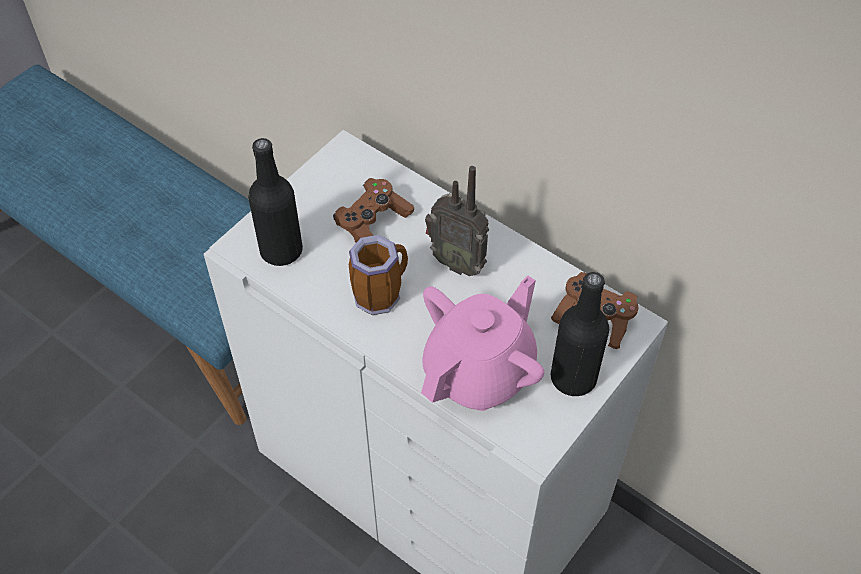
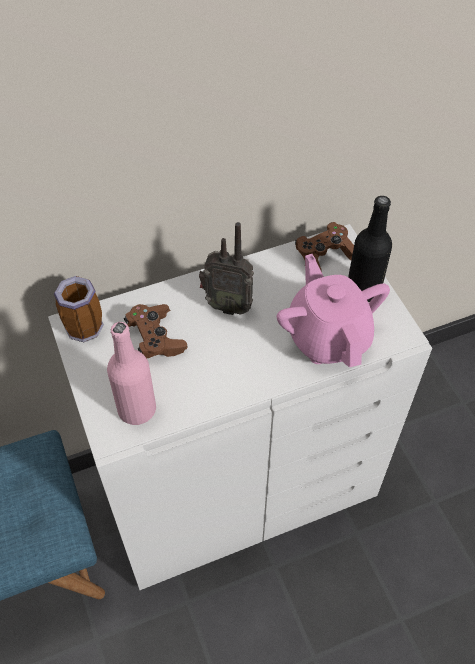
camera: 60 degrees left, 0 degrees up
(281, 250) = (137, 409): black bottle -> pink bottle
(379, 293) = (223, 364): mug -> mug (83, 324)
(458, 261) = (228, 305): radio -> radio turned 45 degrees clockwise

